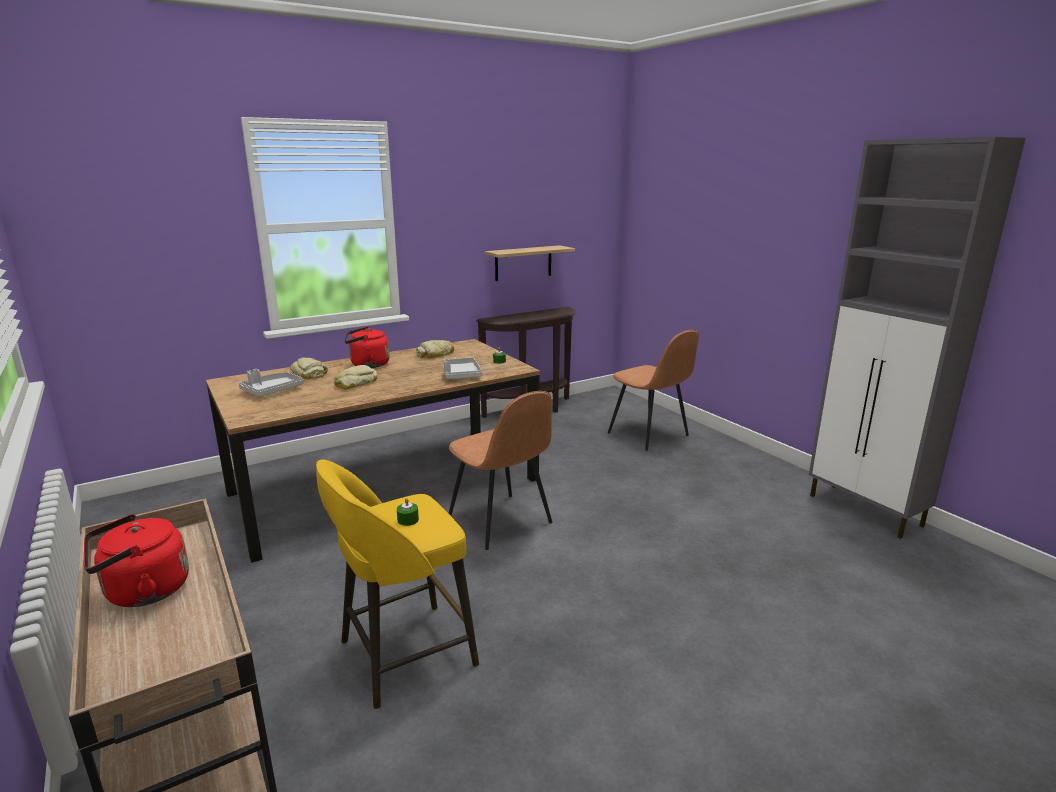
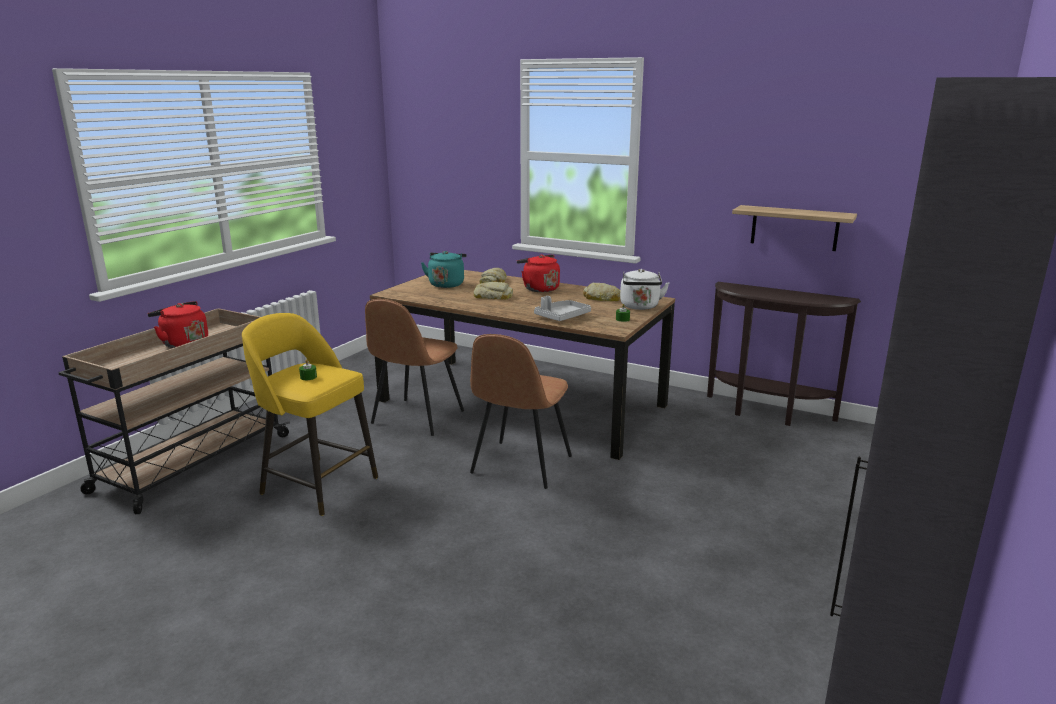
camera: 60 degrees right, 0 degrees up
(272, 391) = (446, 284): grey tray -> turquoise kettle
(478, 351) = (640, 307): none -> white kettle
(649, 435) = (826, 494): brown chair -> brown chair (416, 418)

